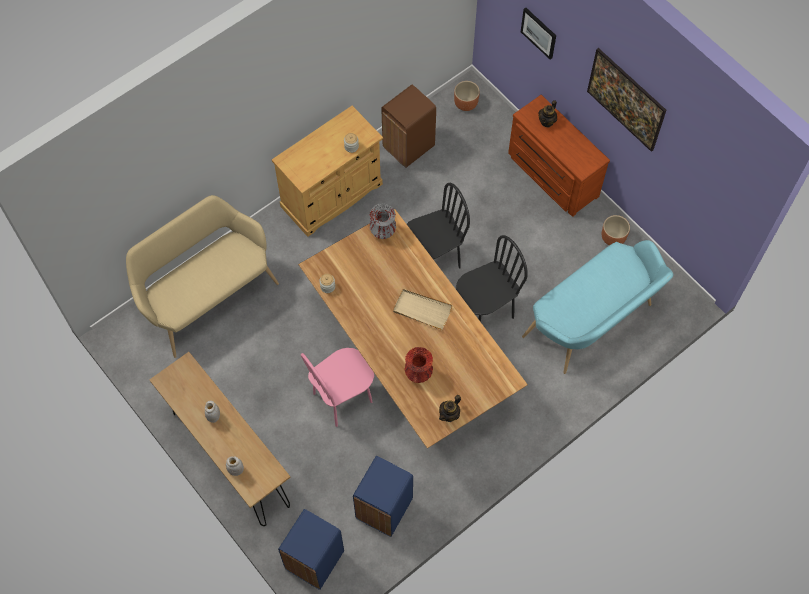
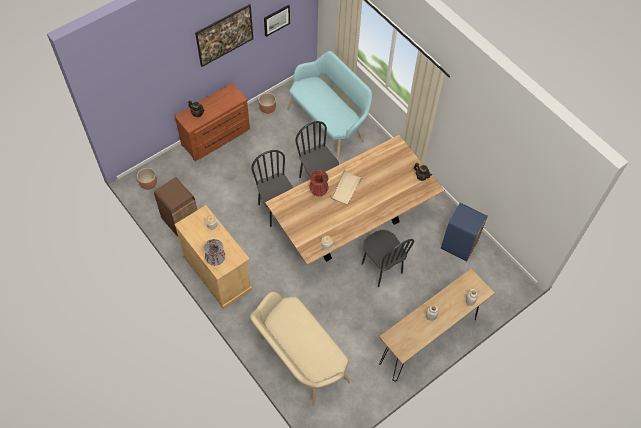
camera: 90 degrees left, 5 degrees down
(314, 560) = (496, 287): blue trash can -> none
(343, 398) = (381, 268): pink chair -> black chair
(383, 231) = (283, 210): grey vase -> grey vase (216, 259)
(418, 373) = (393, 192): red vase -> red vase (318, 191)
(539, 32) = (154, 83): picture -> picture (276, 20)

